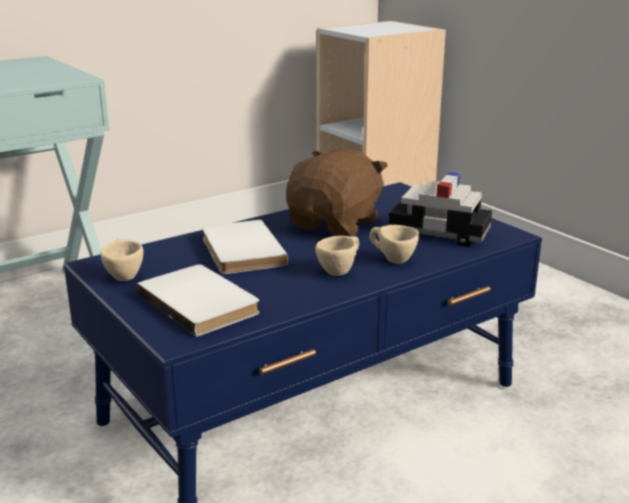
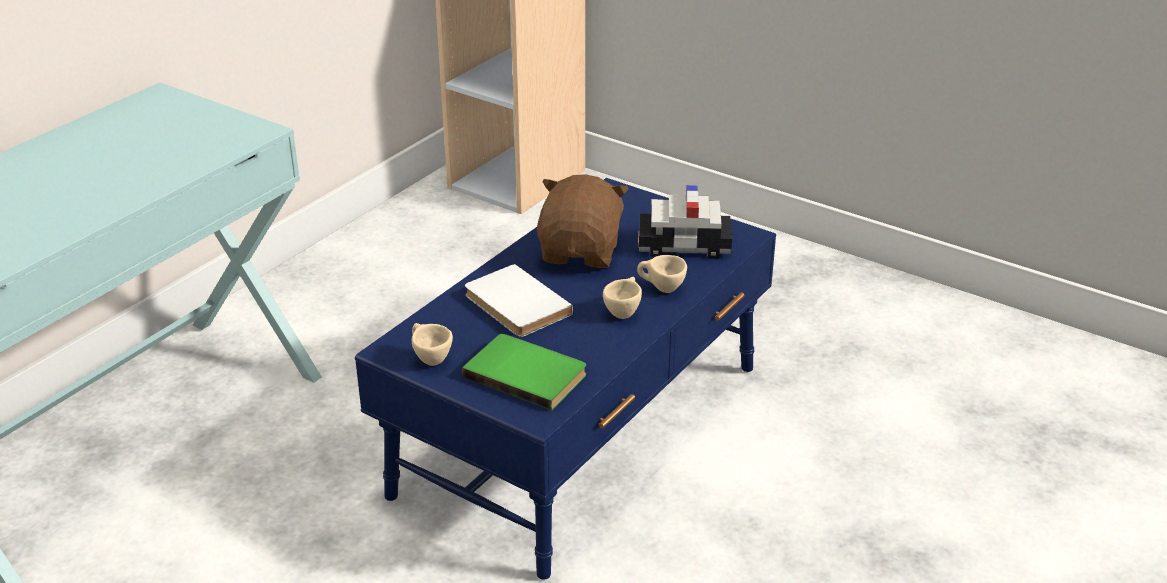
camera: 20 degrees left, 10 degrees up
(202, 302) = (527, 373): white book -> green book

